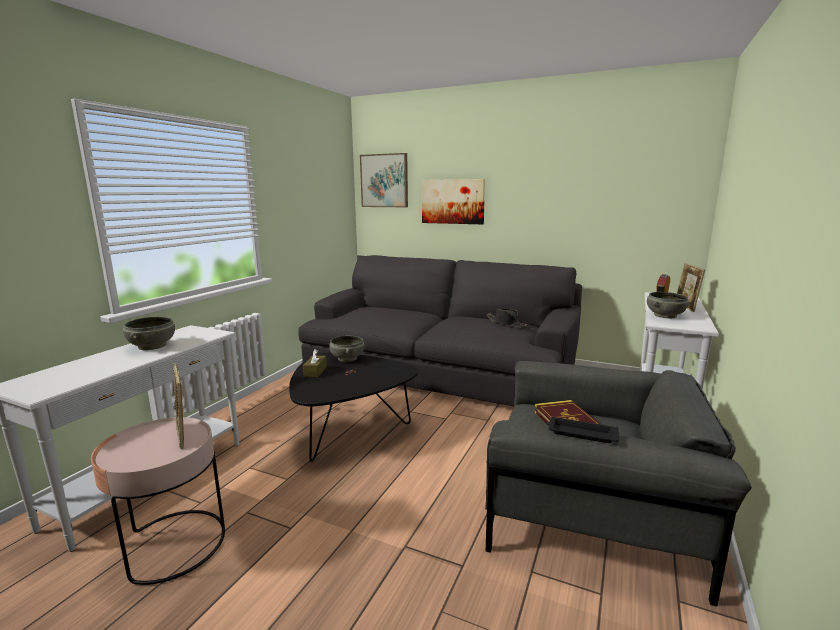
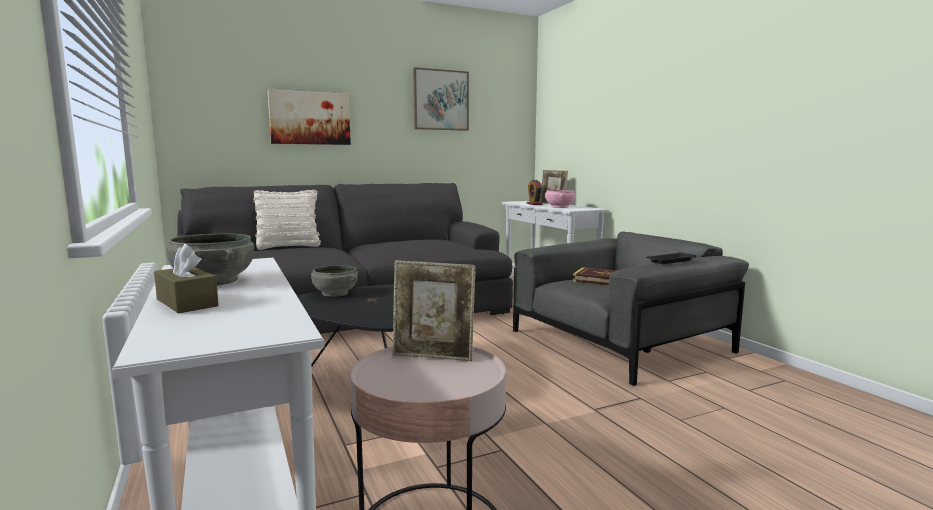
camera: 50 degrees left, 5 degrees down
(315, 371) = (335, 308): brown tissue box -> brown tissue box (187, 303)
(384, 181) = (206, 87): picture -> picture (440, 100)
(402, 308) = (289, 247): none -> beige pillow
(506, 323) = (428, 239): black hat -> none
(664, 315) = (559, 207): grey bowl -> pink bowl

